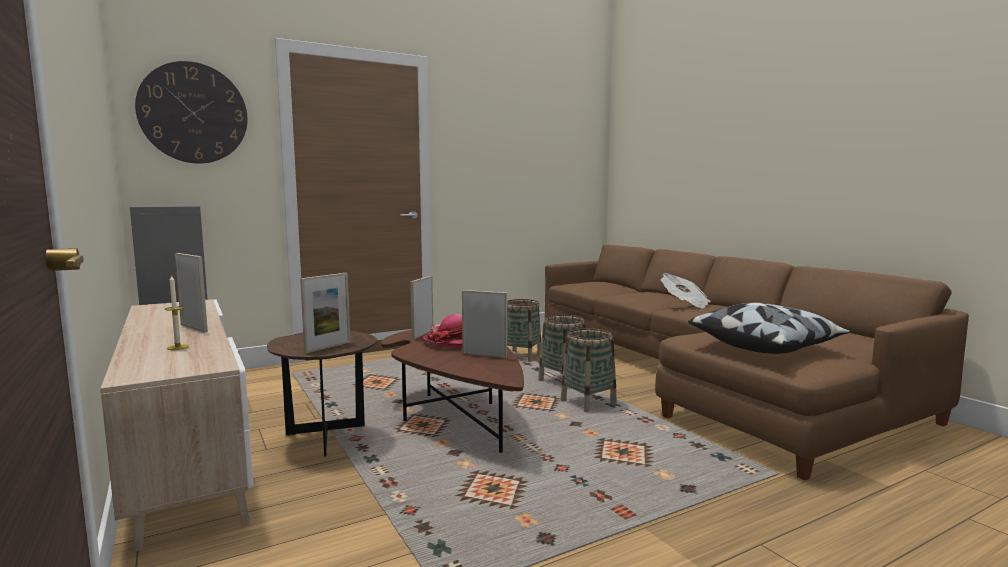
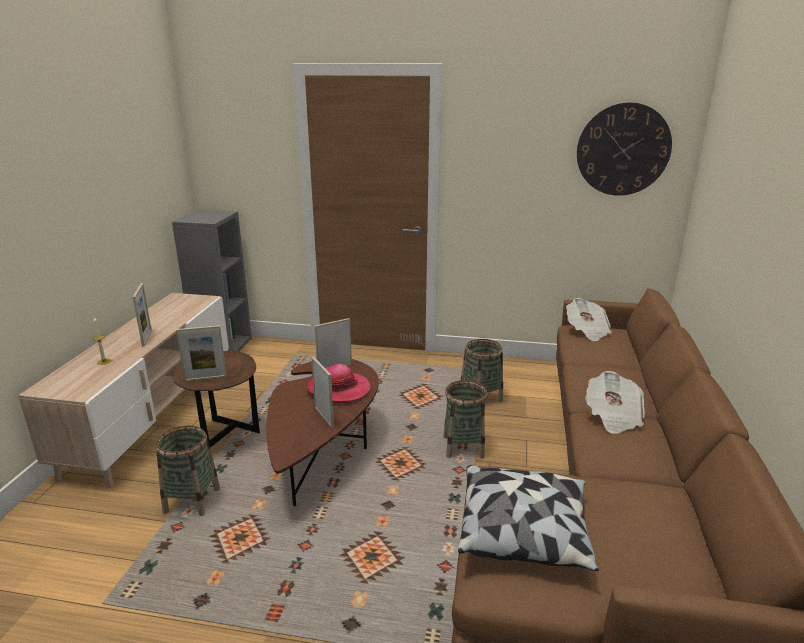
camera: 40 degrees right, 15 degrees up
(193, 113) = (234, 136): wall clock -> wall clock (623, 150)
(579, 282) = (587, 331): none -> newspaper
(588, 403) = (439, 485): basket -> basket (192, 500)

